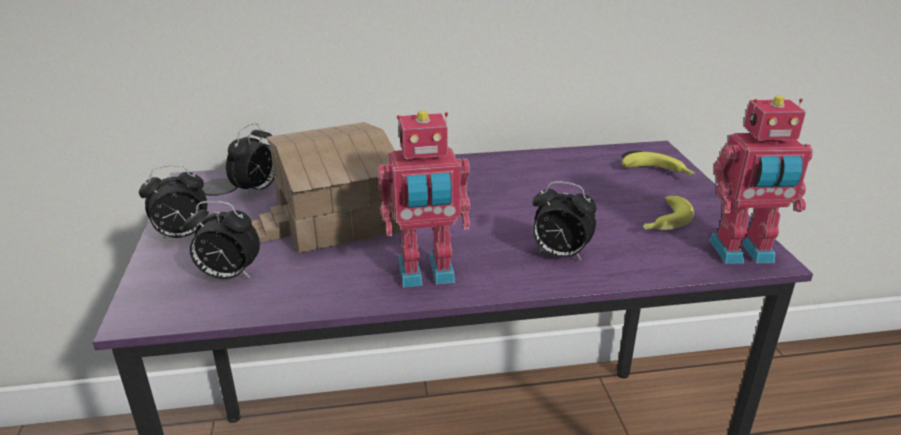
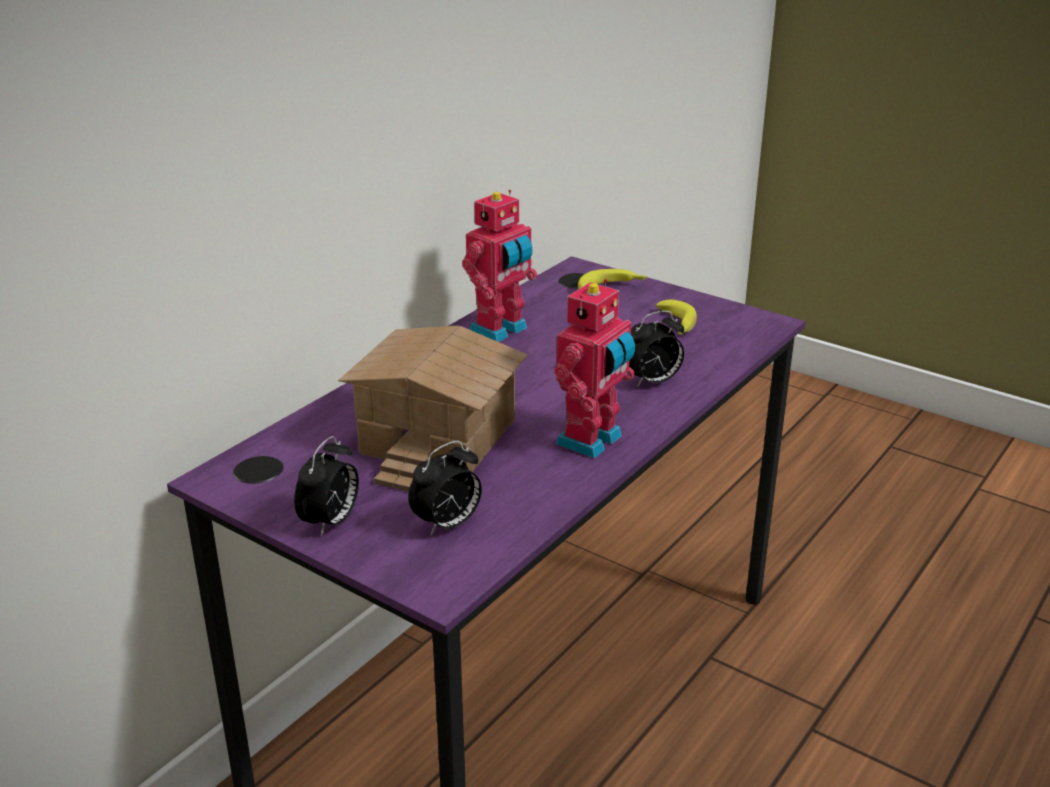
camera: 45 degrees left, 0 degrees up
(257, 190) = (310, 452): alarm clock -> none
(743, 254) = (754, 326): toy robot -> toy robot (501, 330)

